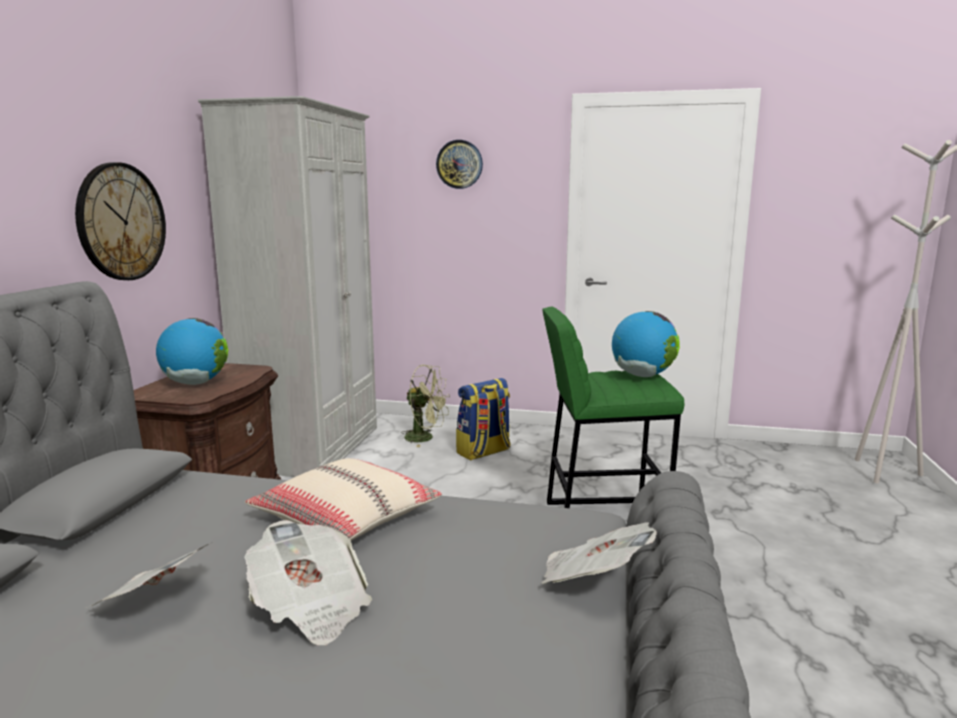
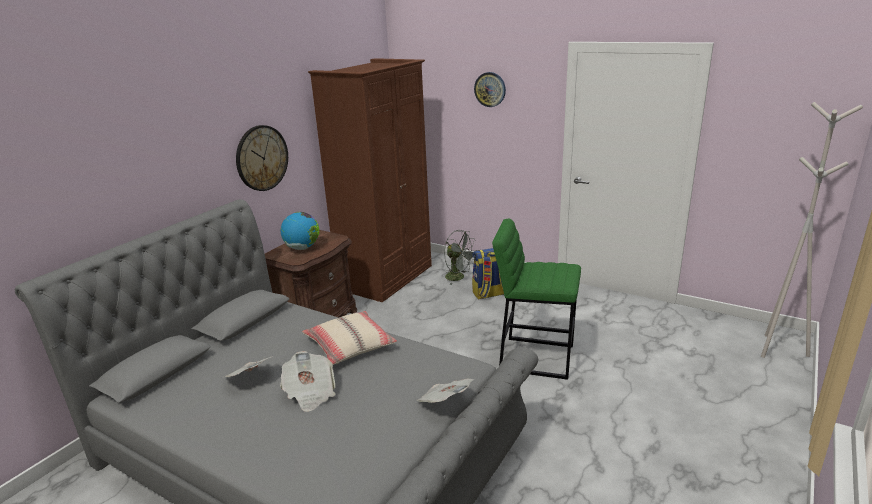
camera: 20 degrees right, 10 degrees up
(313, 448) = (386, 277): white wardrobe -> brown wardrobe
(425, 438) = (459, 277): green fan -> grey fan
(643, 376) = (562, 271): globe -> none

